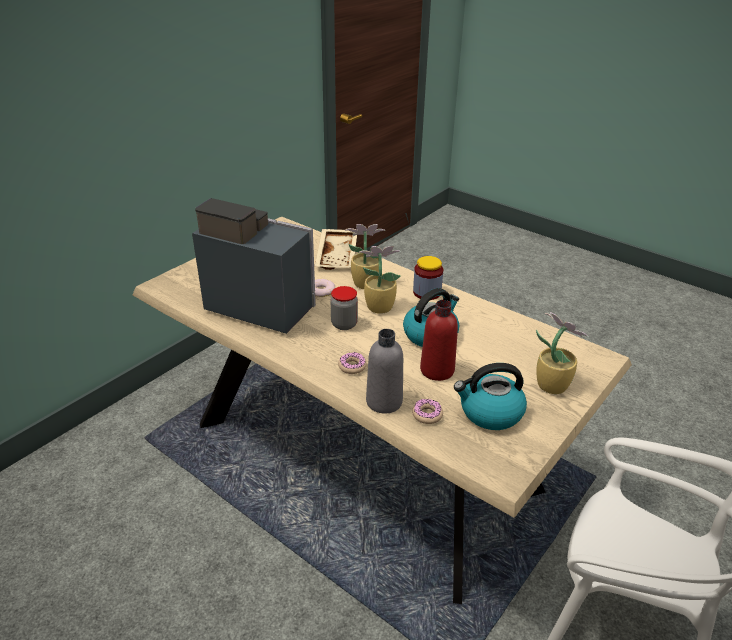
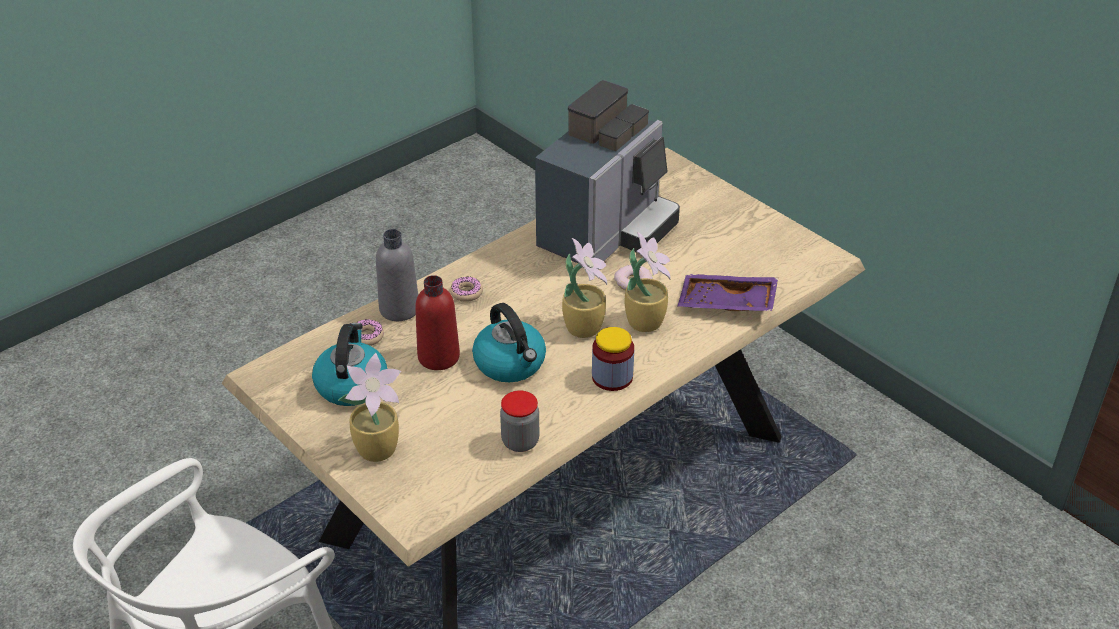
camera: 100 degrees right, 5 degrees up
(338, 256) = (726, 304): beige tray -> purple tray
(344, 324) = (551, 294): jar -> jar (520, 442)

